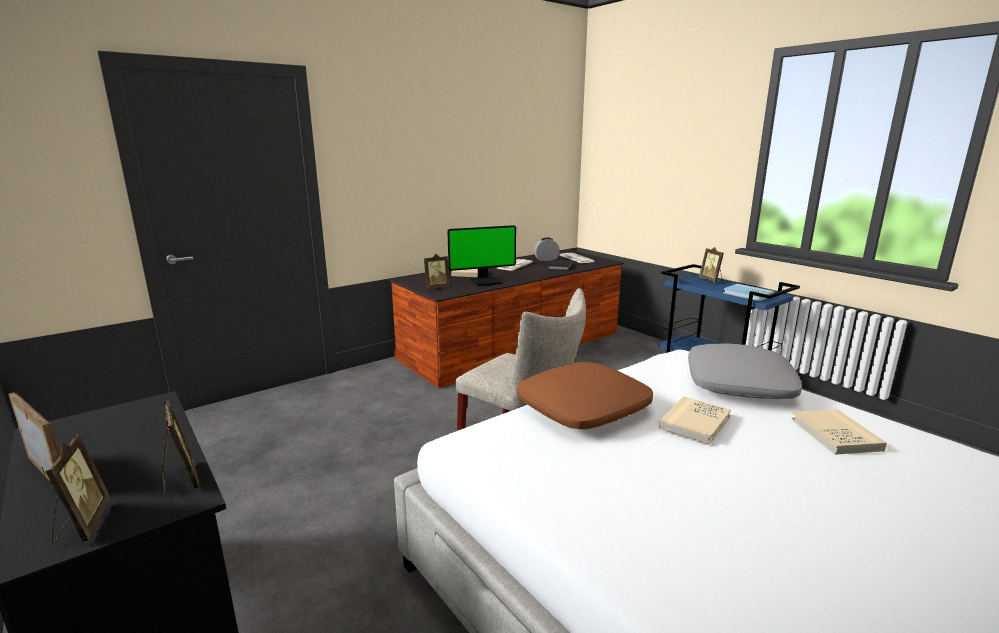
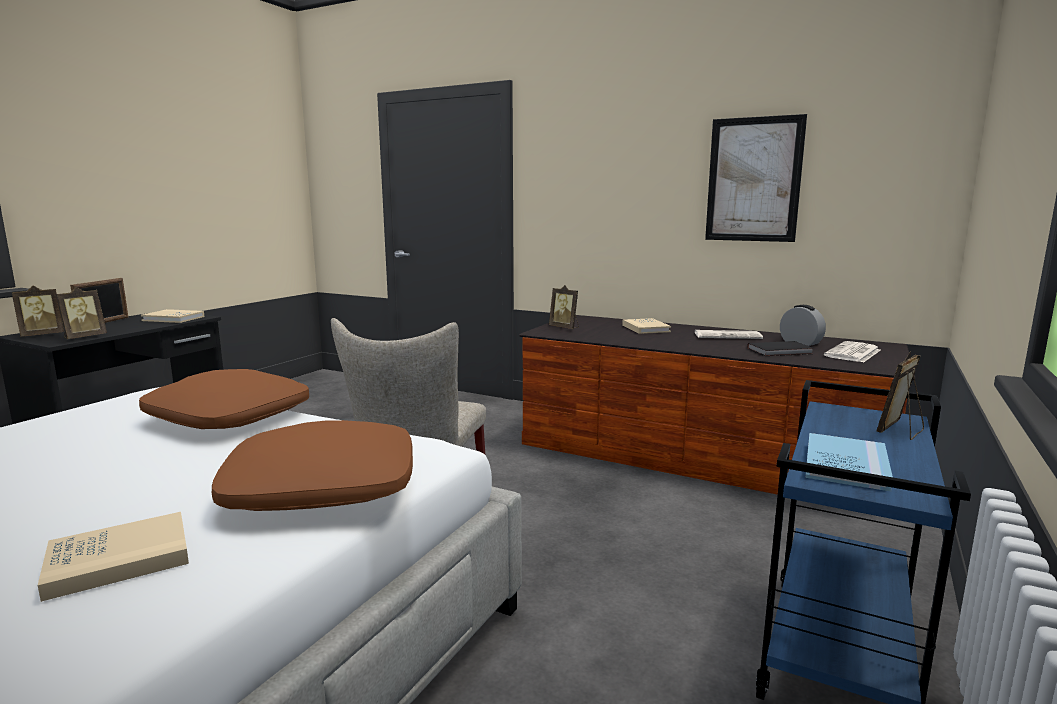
camera: 65 degrees right, 5 degrees down
(485, 281) = (623, 336): monitor -> none
(496, 162) = (753, 180): none -> picture
(695, 422) = (176, 463): beige book -> beige book (173, 318)
(739, 384) = (322, 488): grey pillow -> brown pillow

